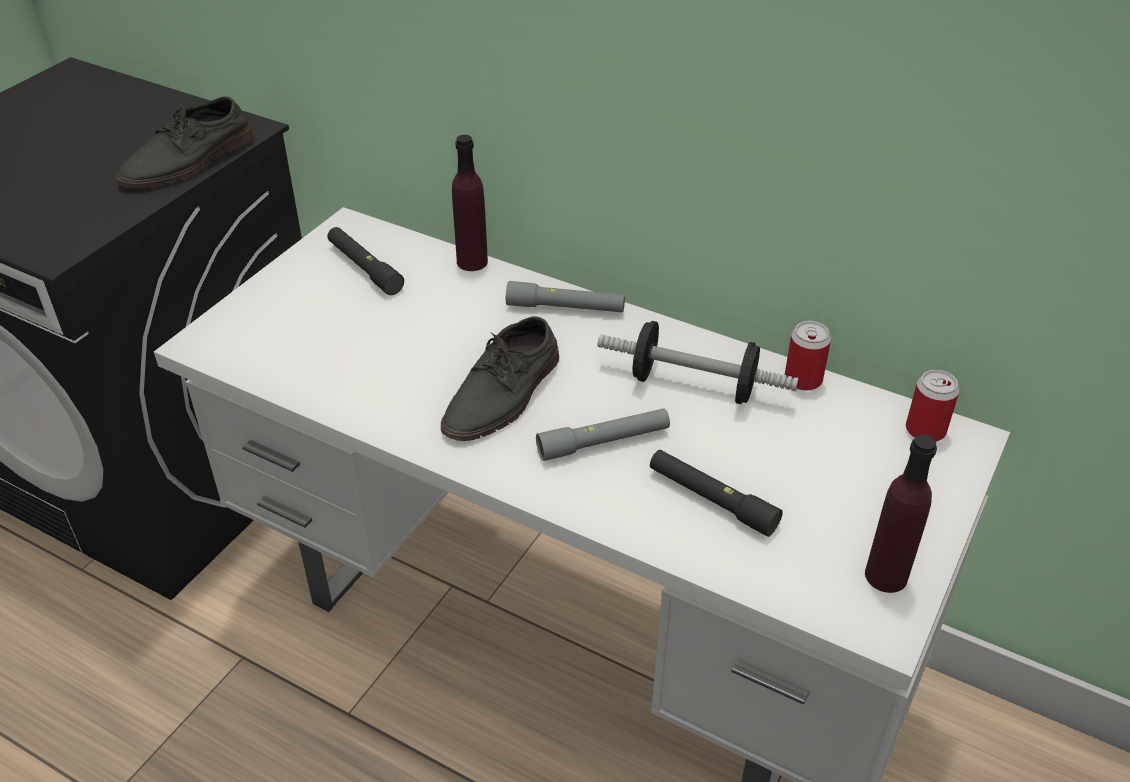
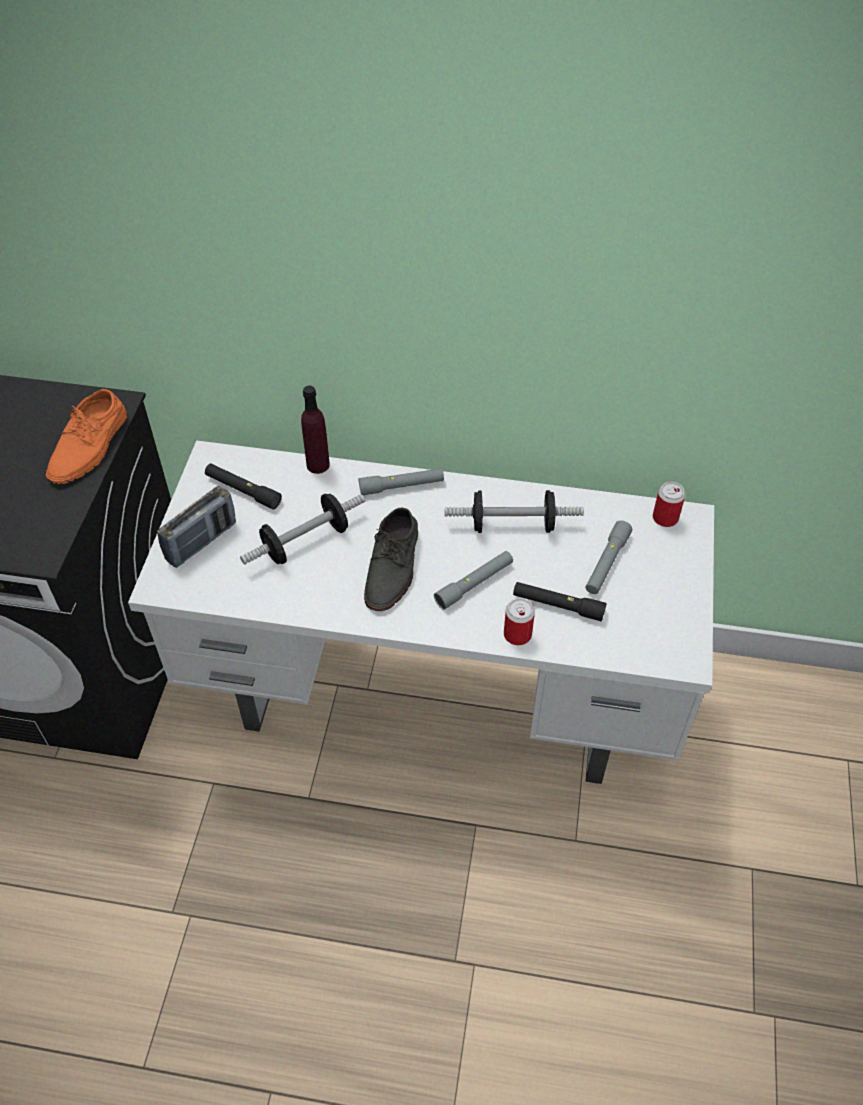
camera: 20 degrees left, 10 degrees up
(189, 161) = (90, 447): grey shoe -> orange shoe
(281, 309) = (201, 542): none -> radio
(407, 339) = (305, 542): none -> dumbbell
(803, 379) = (579, 501): can -> can (517, 634)
(810, 465) = (607, 563): none -> grey flashlight
(886, 576) = (677, 626): purple bottle -> none

